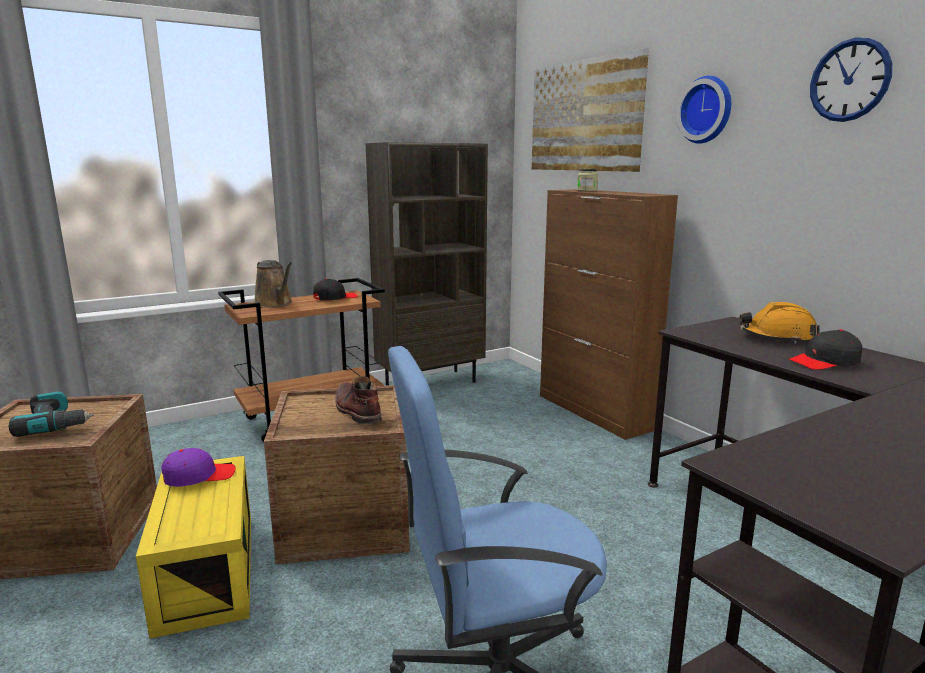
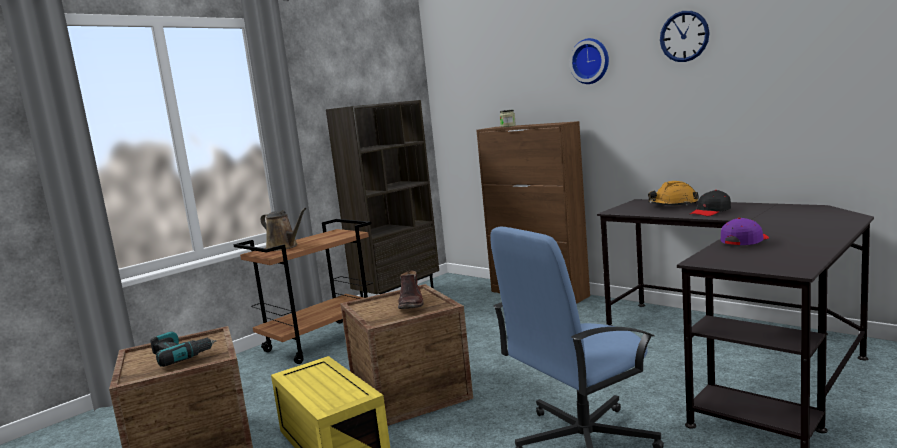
camera: 15 degrees left, 5 degrees down
(199, 476) = (308, 373): purple cap -> purple cap (744, 241)
(334, 298) = (328, 236): black cap -> none
(356, 410) = (411, 303): brown boot -> brown boot turned 135 degrees counterclockwise
(584, 116) = (492, 72): picture -> none

